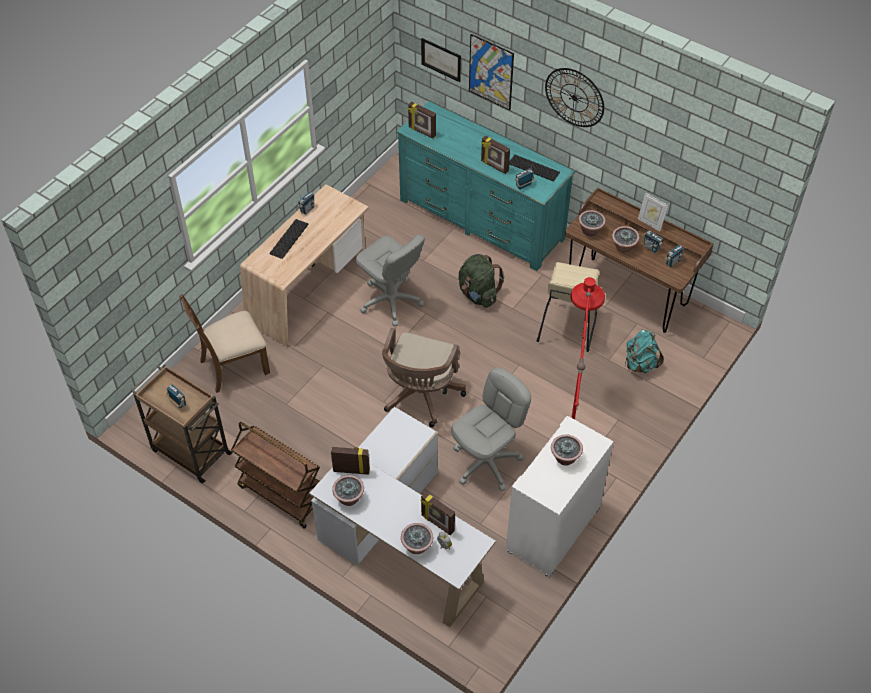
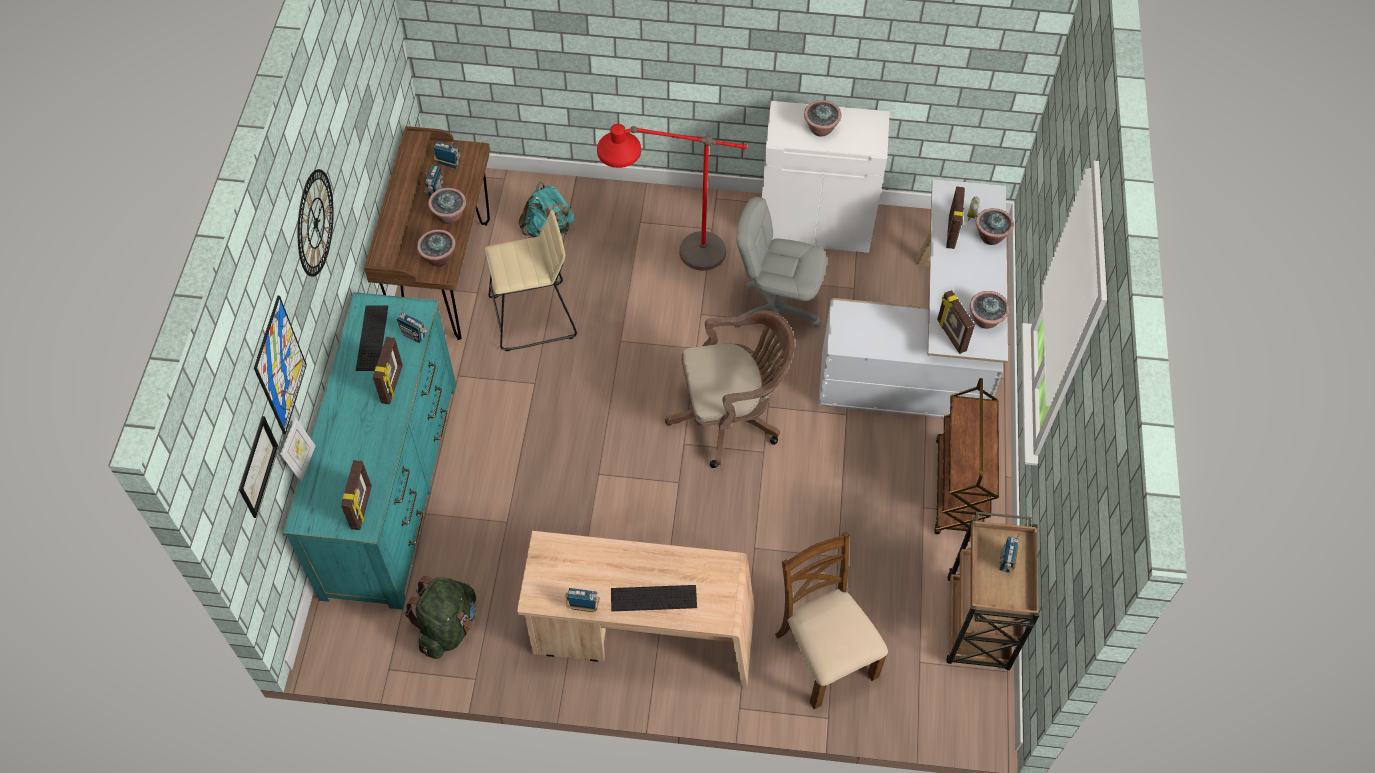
camera: 120 degrees left, 5 degrees up
(233, 366) = (824, 654): brown chair -> brown chair turned 150 degrees counterclockwise
(391, 301) = (602, 524): grey office chair -> none
(478, 294) = (532, 430): green backpack -> green backpack (448, 627)
(650, 223) = (402, 194): picture frame -> picture frame (304, 463)

